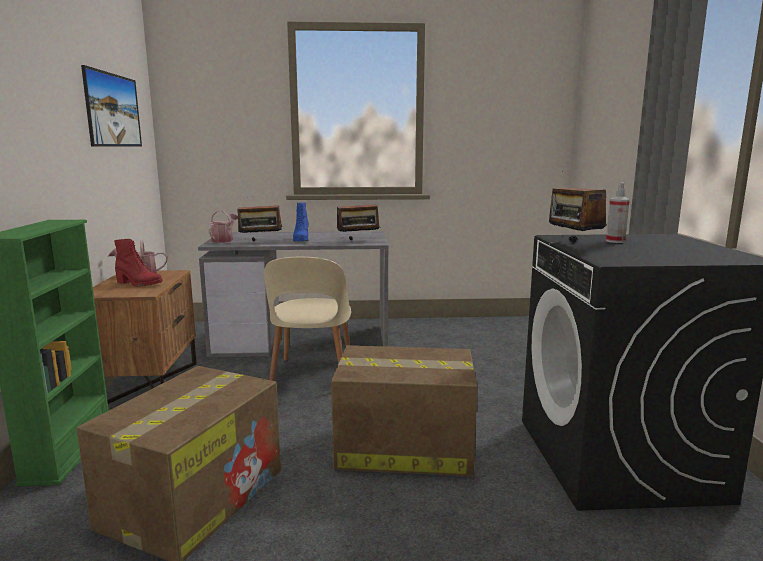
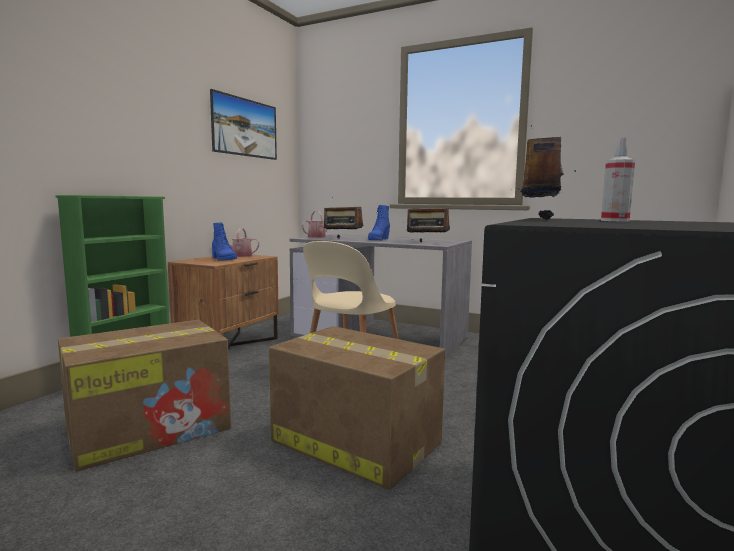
camera: 30 degrees right, 5 degrees down
(139, 284) = (223, 259): red boot -> blue boot

